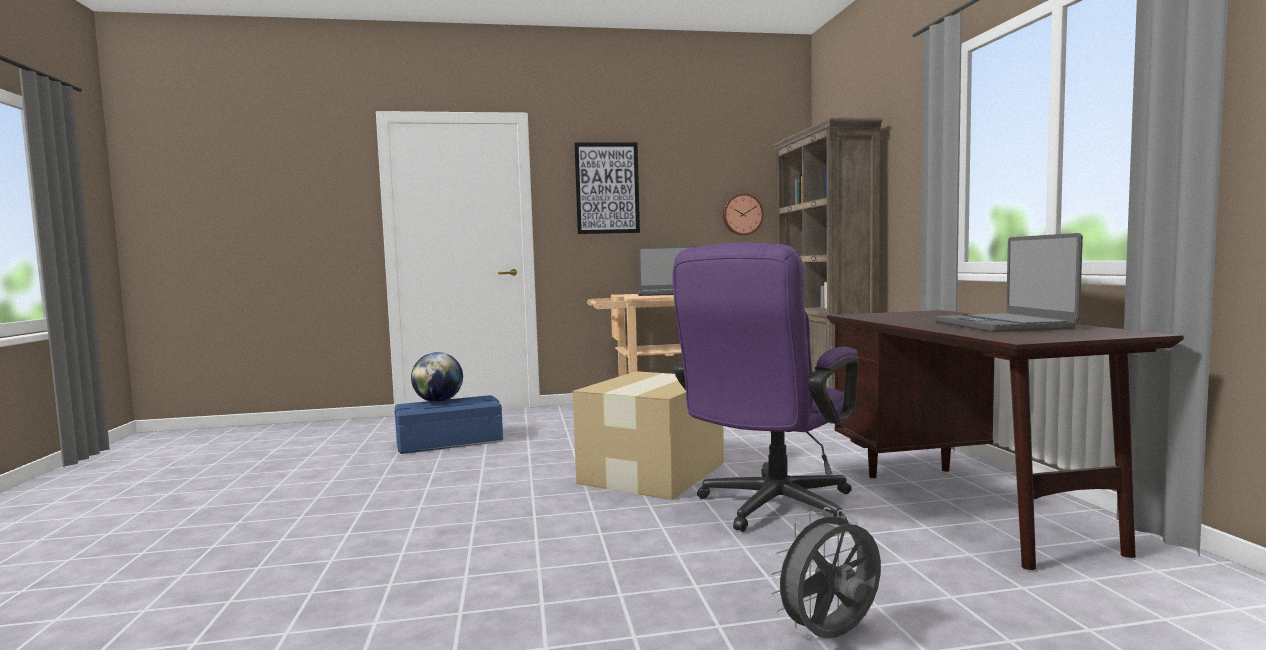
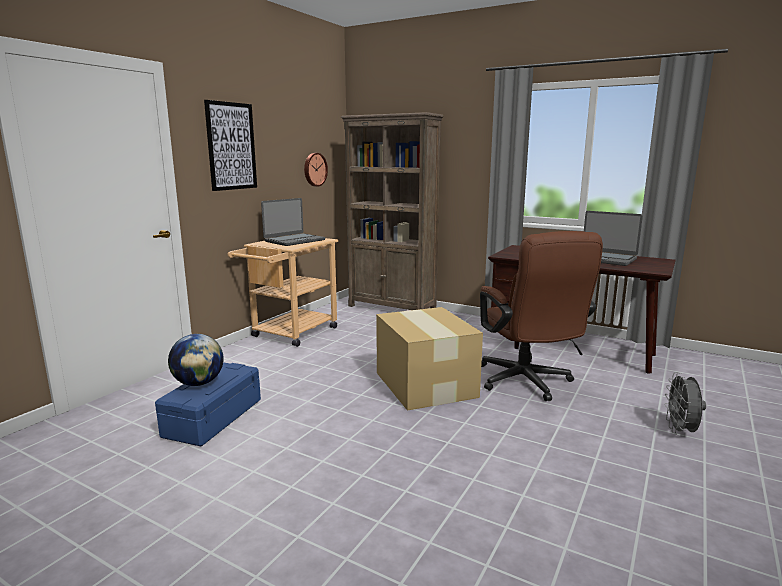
camera: 50 degrees left, 10 degrees up
(769, 509) = (527, 383): purple office chair -> brown office chair

